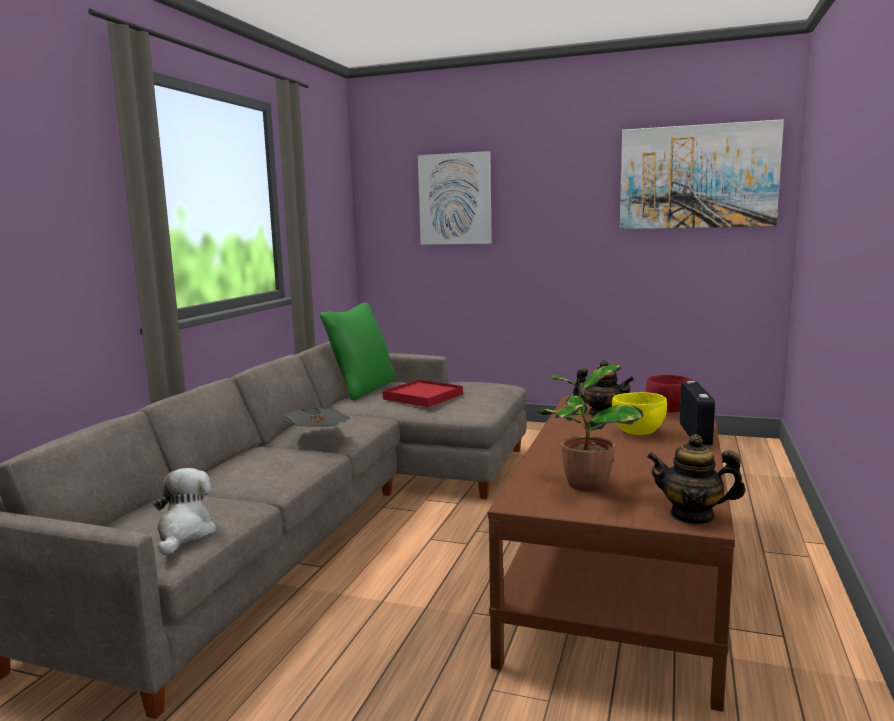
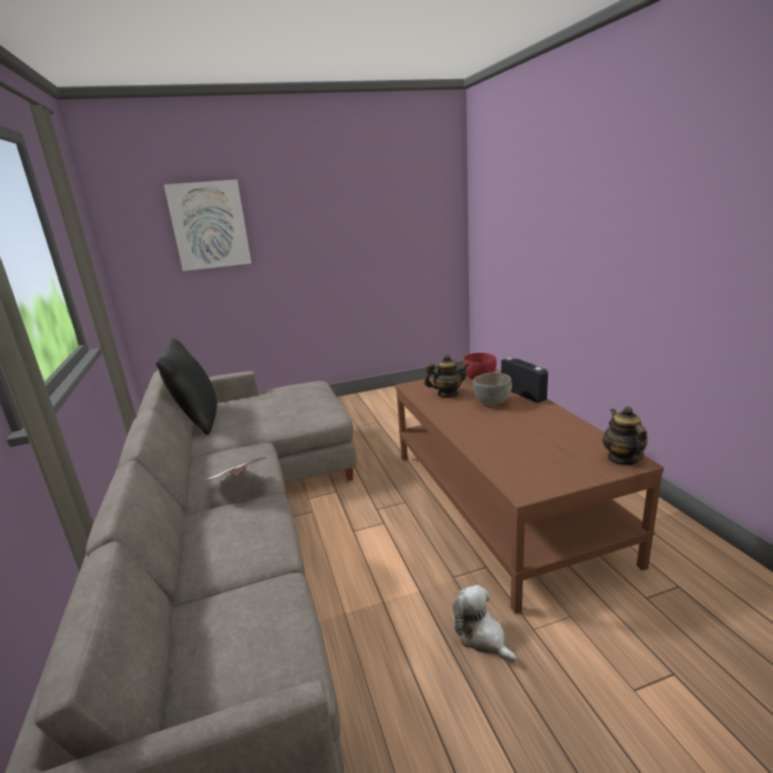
camera: 35 degrees left, 10 degrees up
(184, 533) = (276, 649): plush toy -> plush toy (482, 637)
(362, 389) = (198, 420): green pillow -> black pillow
(423, 397) = (270, 413): red tray -> none
(584, 485) = (534, 458): potted plant -> none
(638, 432) = (492, 403): yellow bowl -> grey bowl
(692, 516) = (622, 459): teapot -> teapot turned 105 degrees clockwise
(697, 177) = (405, 197): picture -> none

